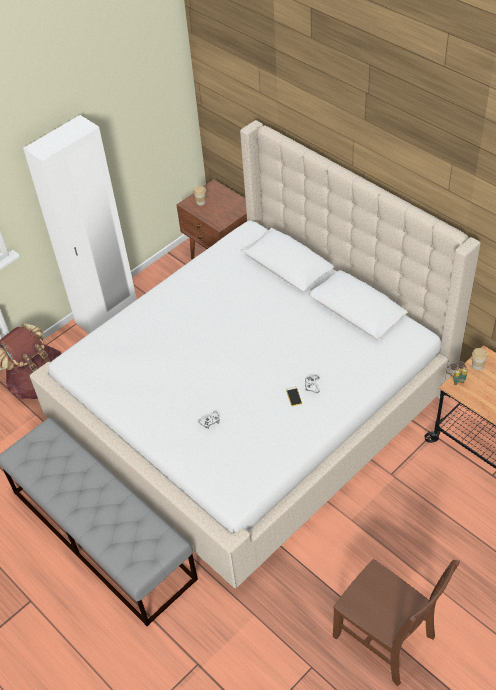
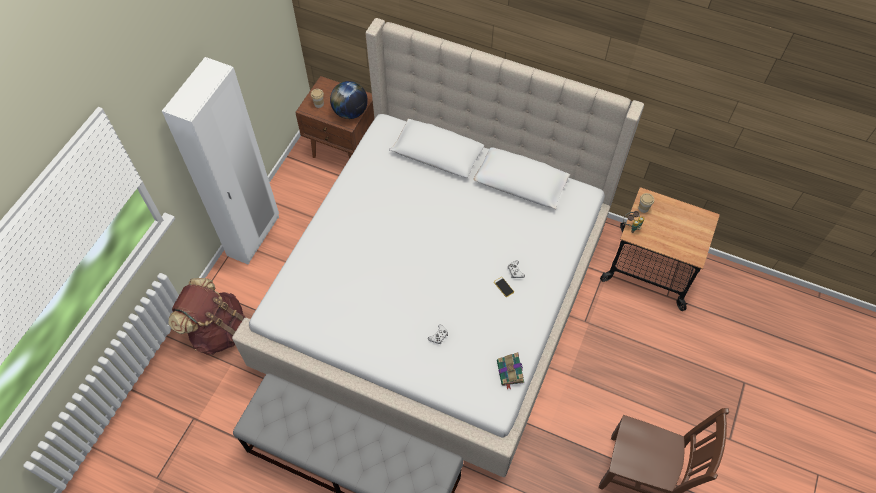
camera: 25 degrees left, 10 degrees up
(226, 215) = (350, 112): none -> globe
(263, 473) = (510, 372): none -> book

